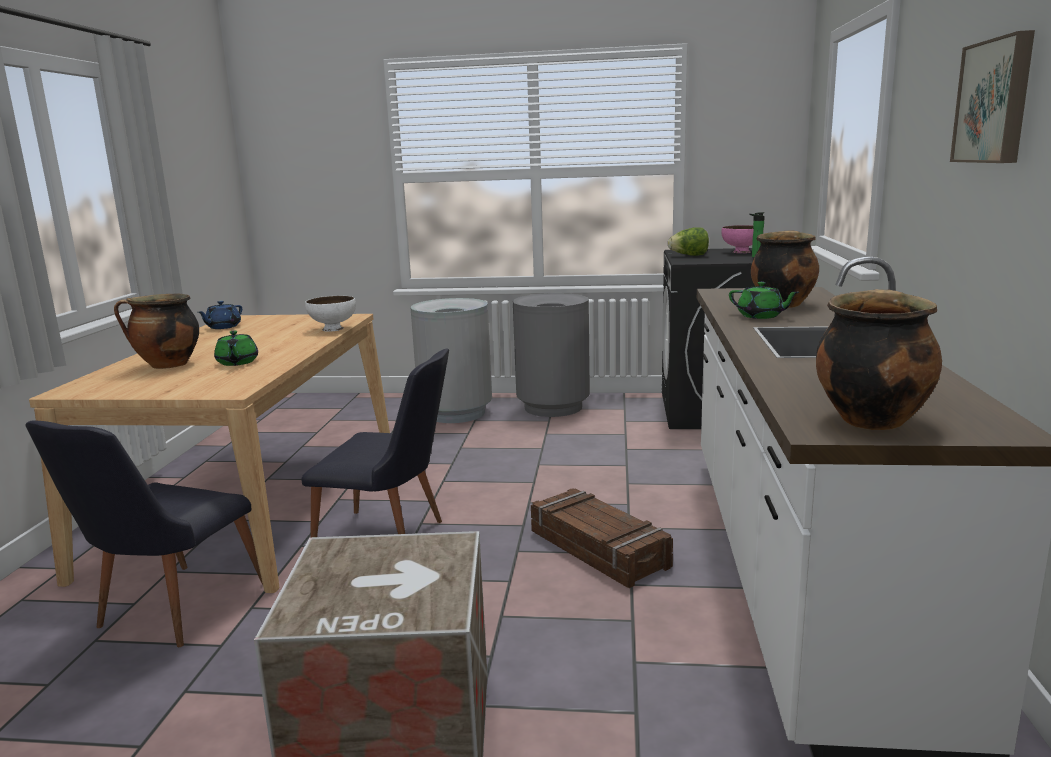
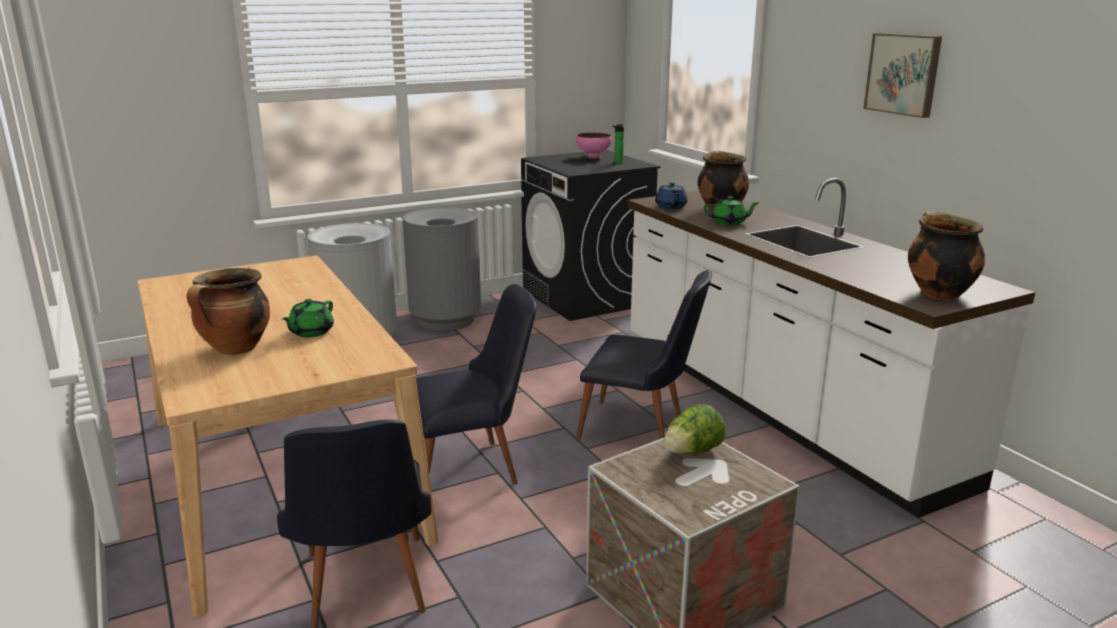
camera: 35 degrees left, 5 degrees up
(223, 327) = (175, 295): blue teapot -> blue teapot (671, 207)
(237, 363) = (310, 332): green teapot -> green teapot turned 75 degrees clockwise
(333, 329) = (320, 279): white bowl -> none
(597, 549) = (641, 429): crate -> black chair
(689, 255) = (560, 164): lettuce -> lettuce (692, 452)

